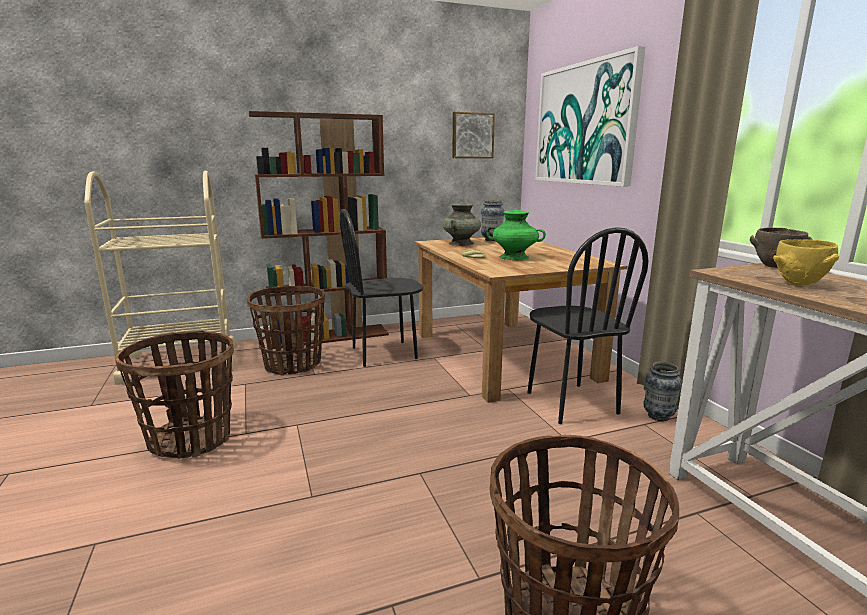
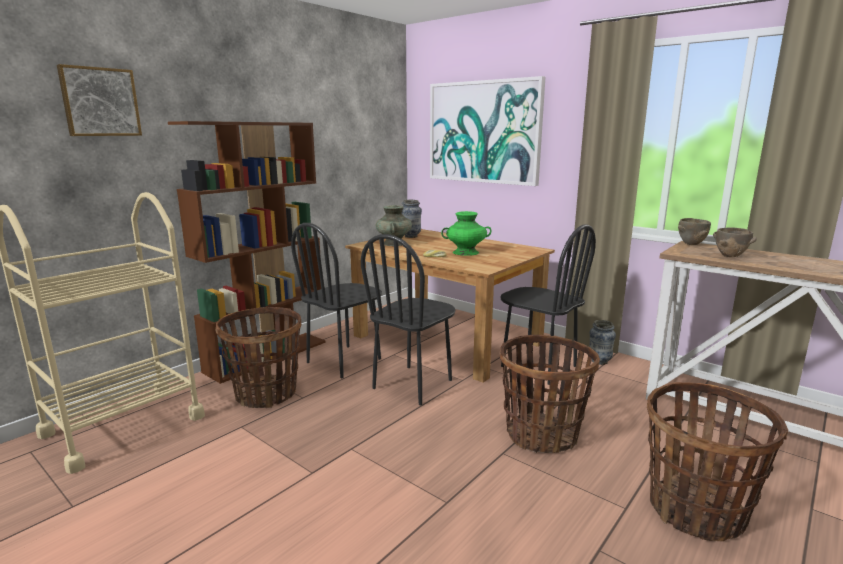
camera: 30 degrees left, 0 degrees up
(191, 439) = (262, 498): basket -> basket (542, 435)
(417, 387) = (413, 384): none -> black chair
(472, 135) = (370, 138): picture -> picture (100, 102)
(798, 283) = (729, 256): yellow bowl -> brown bowl

